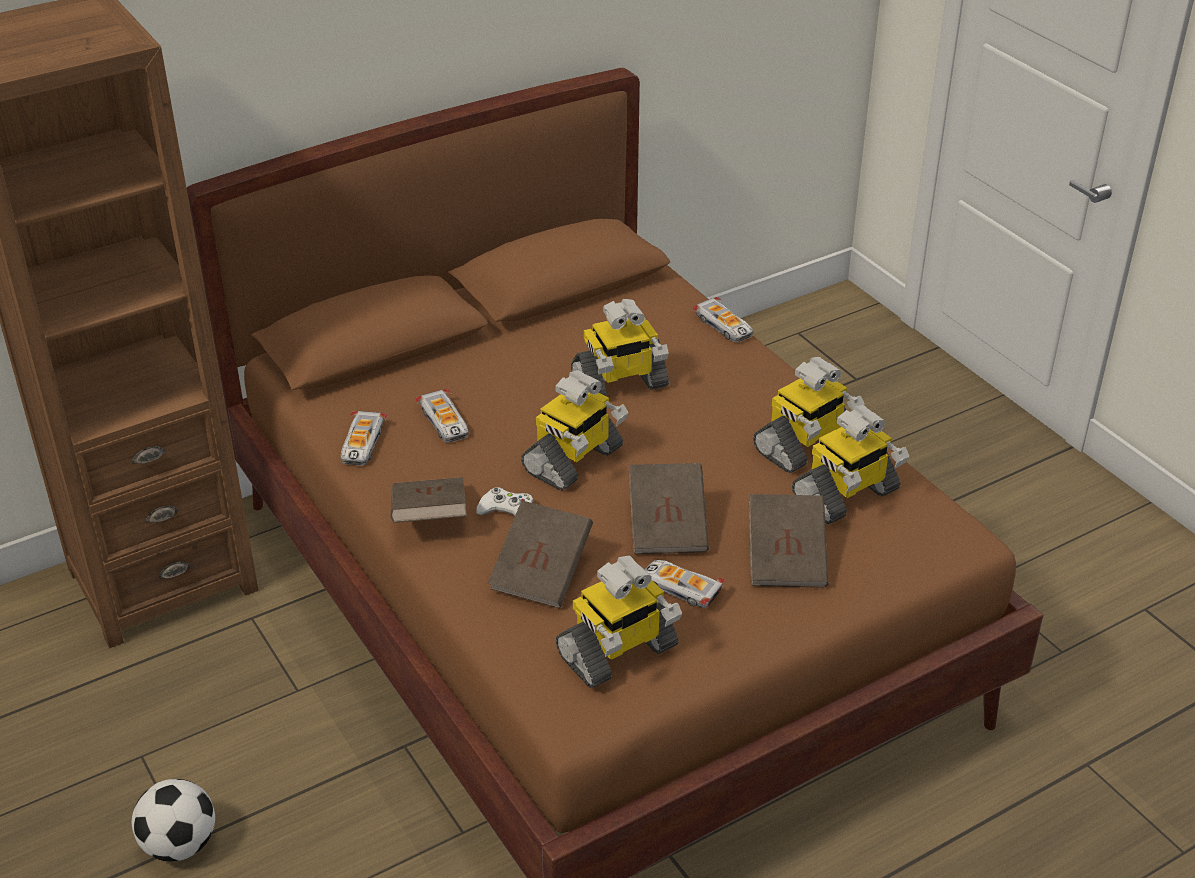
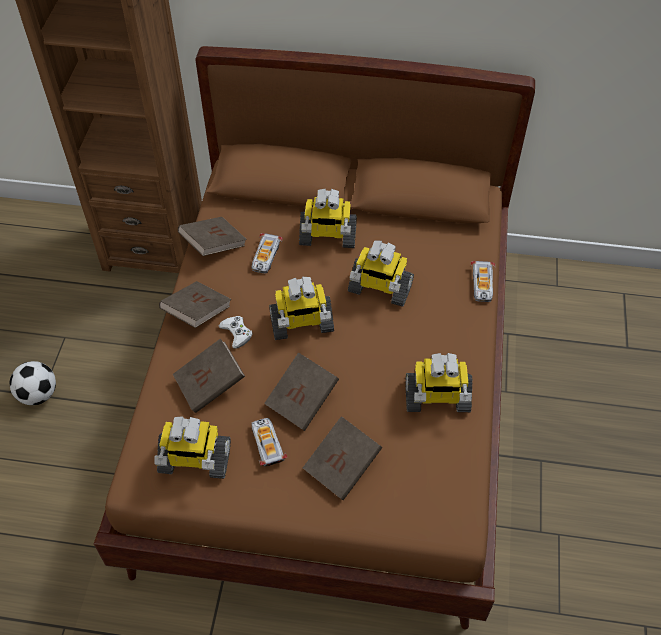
camera: 40 degrees right, 15 degrees up
(362, 444) = (213, 245): toy car -> brown book
(846, 496) = (422, 448): toy robot -> toy robot (327, 237)

